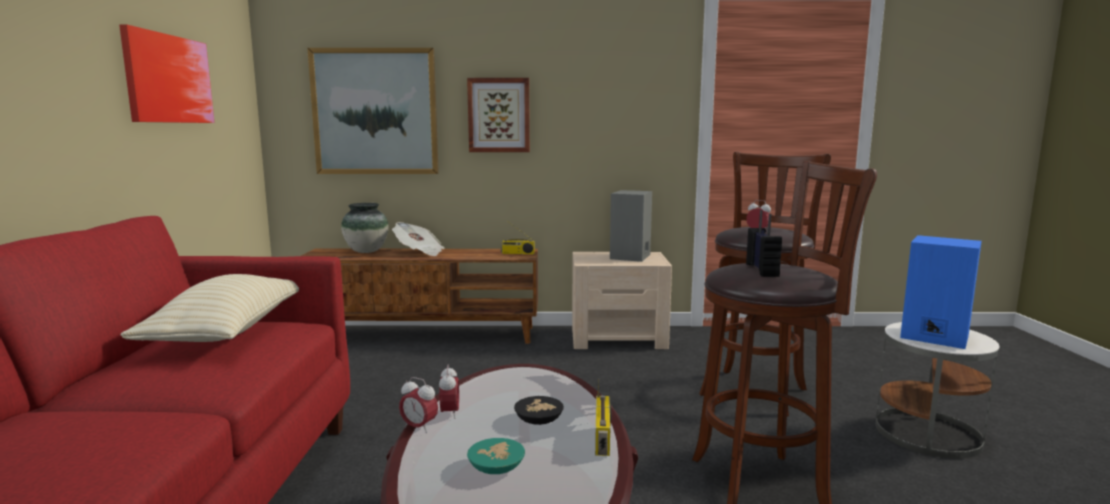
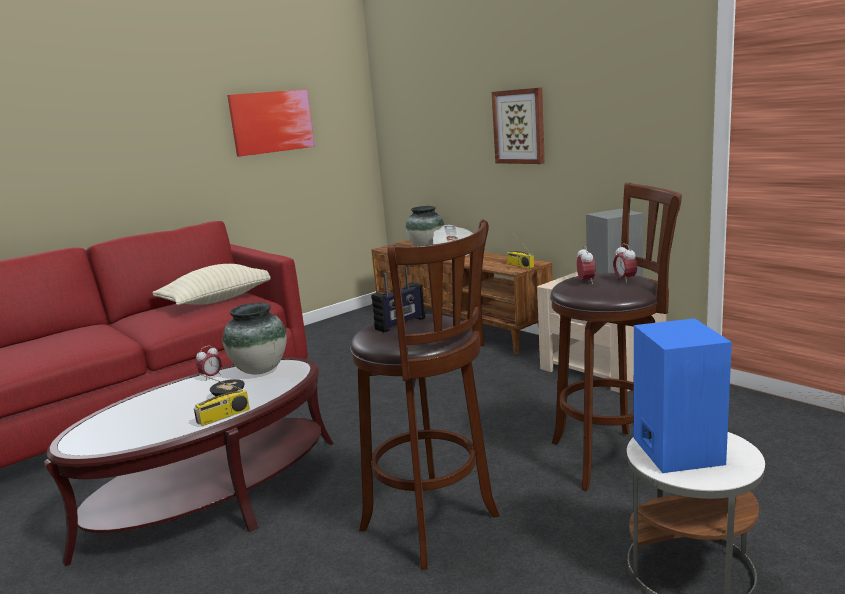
camera: 50 degrees right, 5 degrees up
(375, 112) = (436, 126): picture -> none
(419, 427) = (185, 379): alarm clock -> alarm clock (625, 280)
(494, 387) = (259, 370): none -> vase
(497, 467) = (161, 410): turquoise bowl -> none

